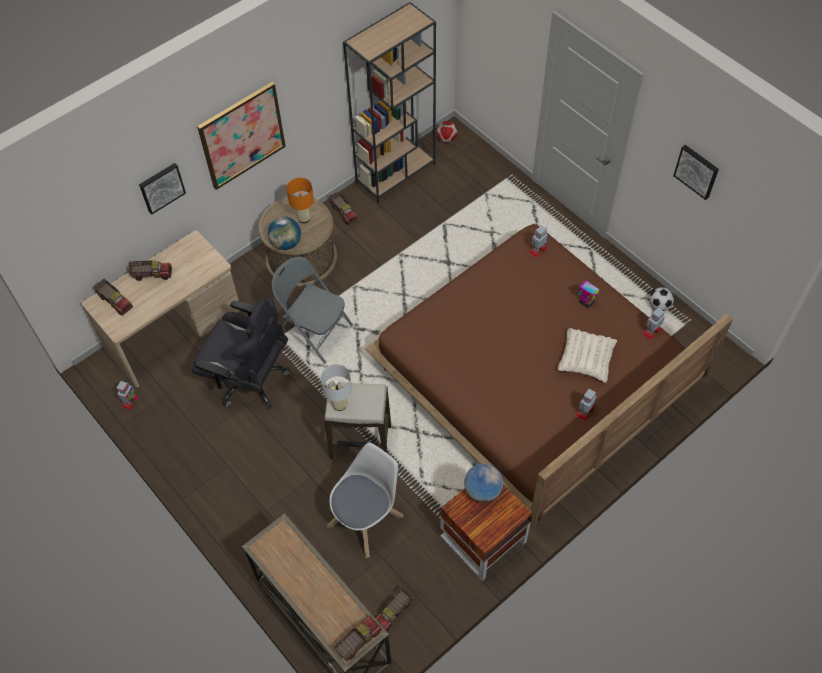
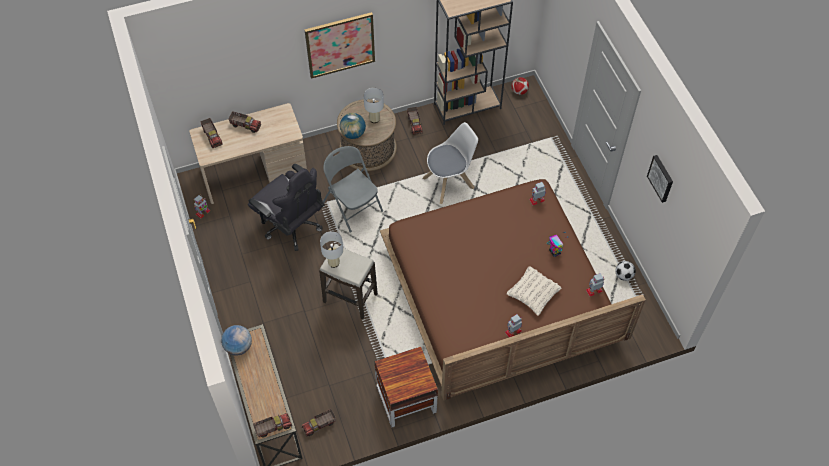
camera: 20 degrees right, 0 degrees up
(161, 187) = (268, 65): picture -> none
(304, 218) = (374, 119): orange table lamp -> white table lamp
(367, 519) = (330, 354): chair -> chair (450, 182)
(482, 491) = (409, 360): globe -> globe (238, 346)

